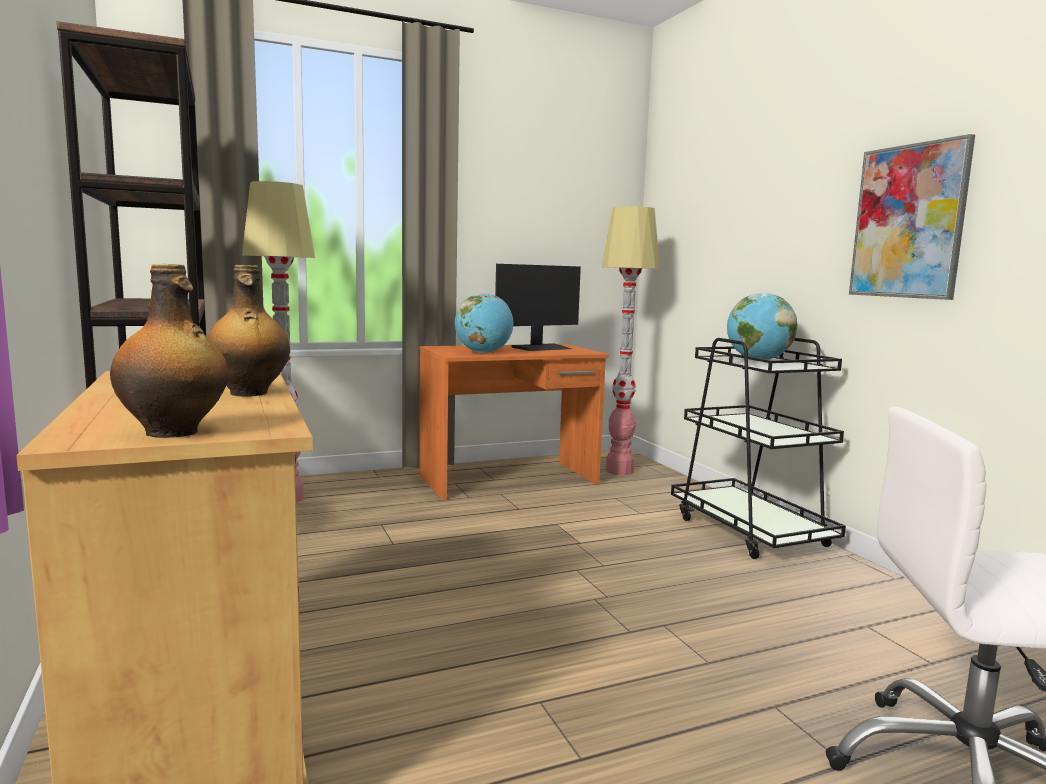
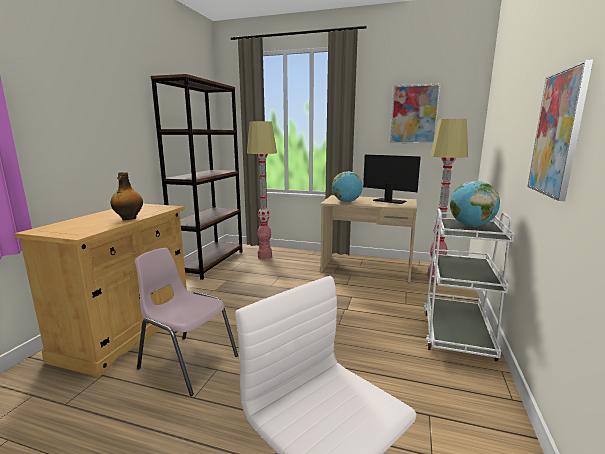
camera: 40 degrees right, 5 degrees up
(174, 432) = (58, 232): bottle -> none
(465, 717) = (187, 362): none -> pink chair
(509, 480) = (366, 269): orange desk -> beige desk
(541, 348) = (389, 201): monitor -> monitor turned 150 degrees counterclockwise
(547, 198) = (414, 114): none -> picture
(750, 531) = (456, 334): black cart -> white cart

